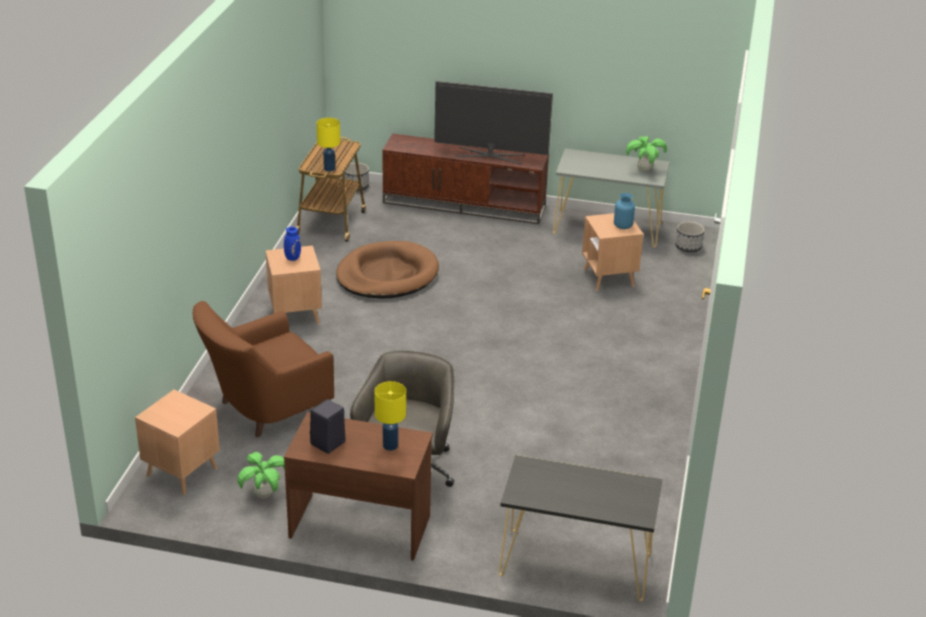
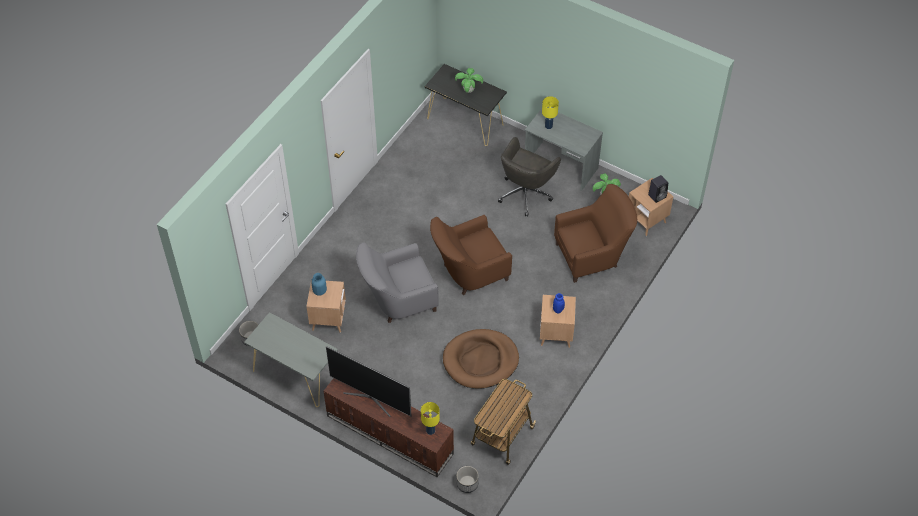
camera: 160 degrees left, 20 degrees up
(327, 444) = (579, 134): black speaker -> black speaker (657, 195)
(329, 168) = (509, 388): yellow table lamp -> yellow table lamp (431, 430)
(360, 525) = (560, 166): brown desk -> grey desk
(449, 354) = (468, 273): none -> brown armchair
(531, 309) = (397, 301): none -> grey armchair
(644, 170) = (270, 335): potted plant -> potted plant (468, 90)

